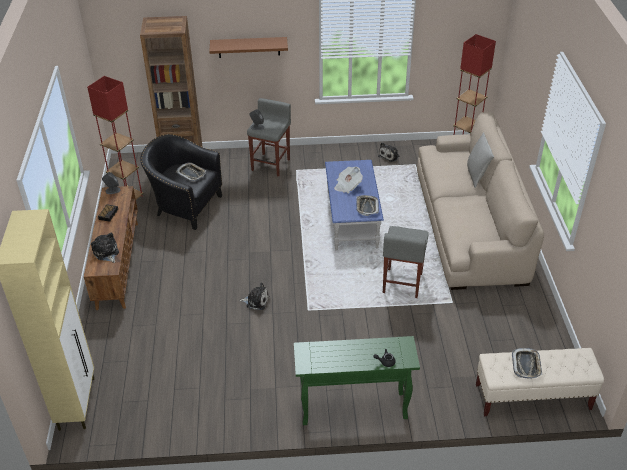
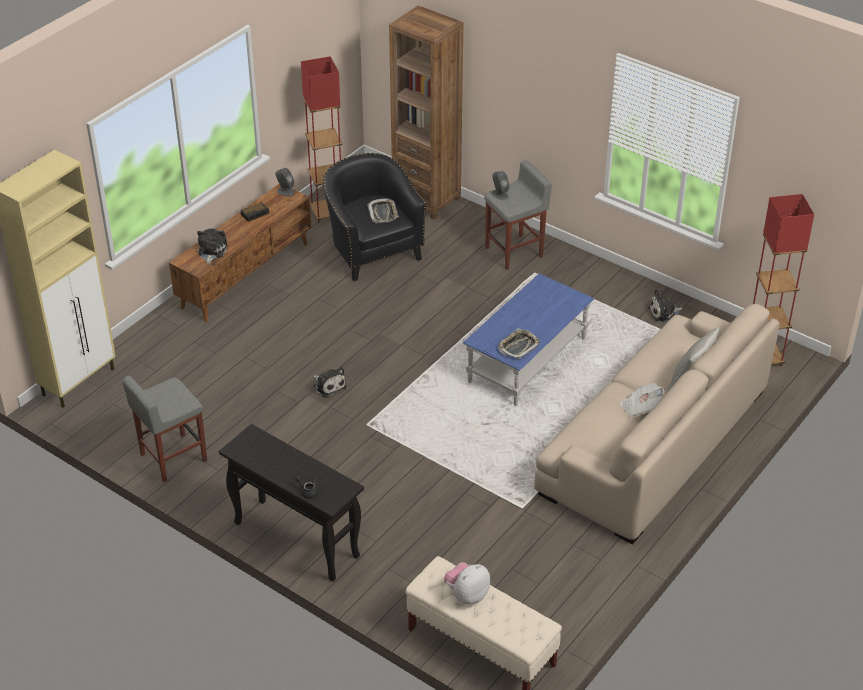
camera: 40 degrees right, 0 degrees up
(249, 47) = (528, 90): brown shelf -> none
(347, 186) = (527, 312): newspaper -> newspaper (640, 408)
(352, 409) = (295, 539): green console table -> black console table
(402, 283) = (494, 457): grey stool -> grey stool (172, 458)
(526, 365) = (467, 595): tray -> plush toy

